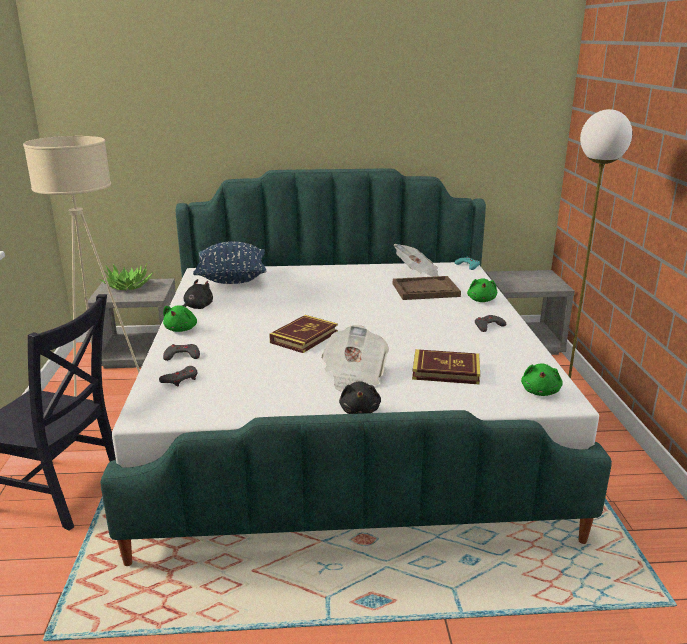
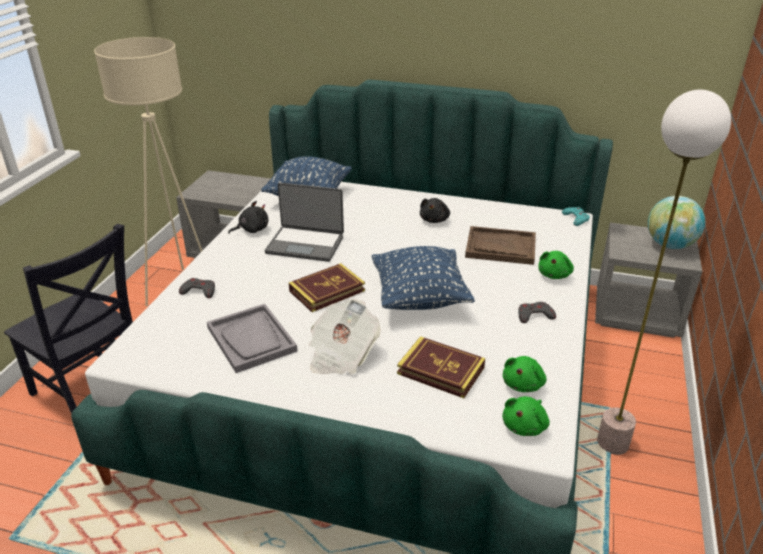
camera: 20 degrees right, 10 degrees up
(128, 286) = (224, 182): potted plant -> none
(180, 379) = (179, 321): grey game controller -> none
(182, 329) = (220, 256): green plush toy -> green plush toy (523, 384)
(257, 310) = (305, 244): none -> laptop
(263, 379) = (251, 339): none -> grey tray
(360, 411) = (315, 404): black plush toy -> black plush toy (434, 220)
(388, 330) = (419, 298): none -> blue pillow
(417, 273) = (508, 220): newspaper -> none
(540, 279) = (670, 245): none -> globe

